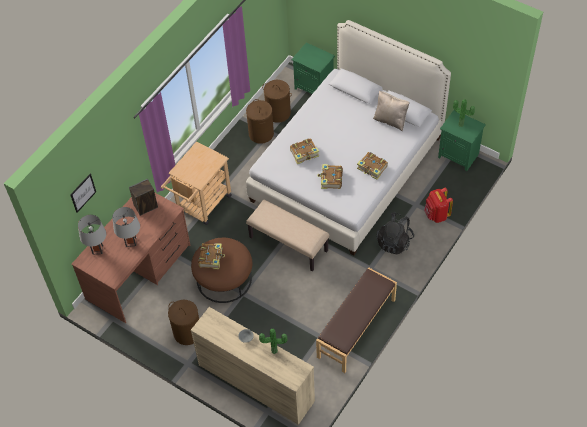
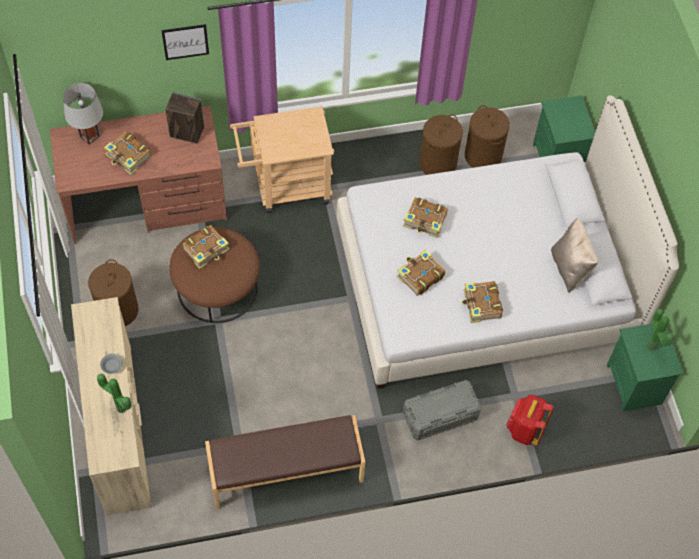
camera: 40 degrees right, 5 degrees up
(83, 193) = (93, 53): picture -> picture (185, 41)
(131, 242) = (129, 157): grey table lamp -> book
(289, 244) = (325, 311): beige bench -> none
(394, 242) = (440, 416): black backpack -> grey storage box

